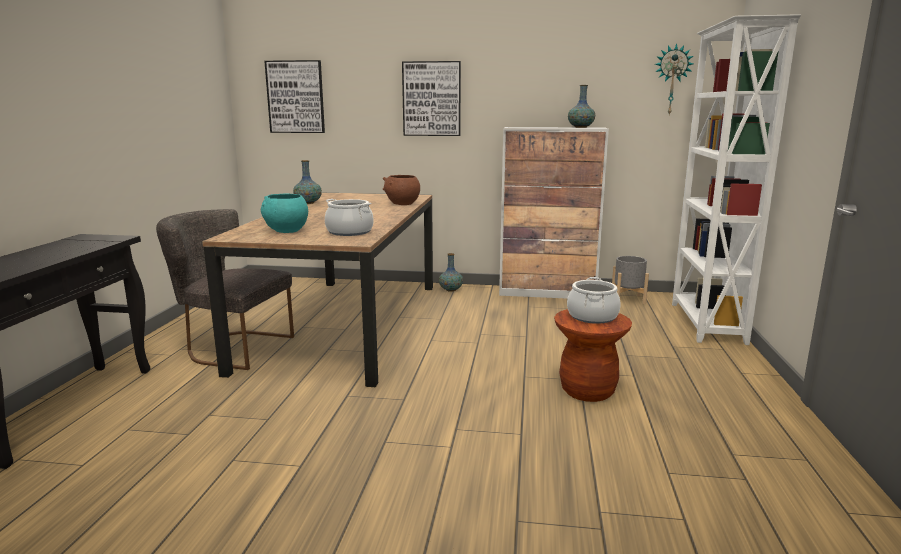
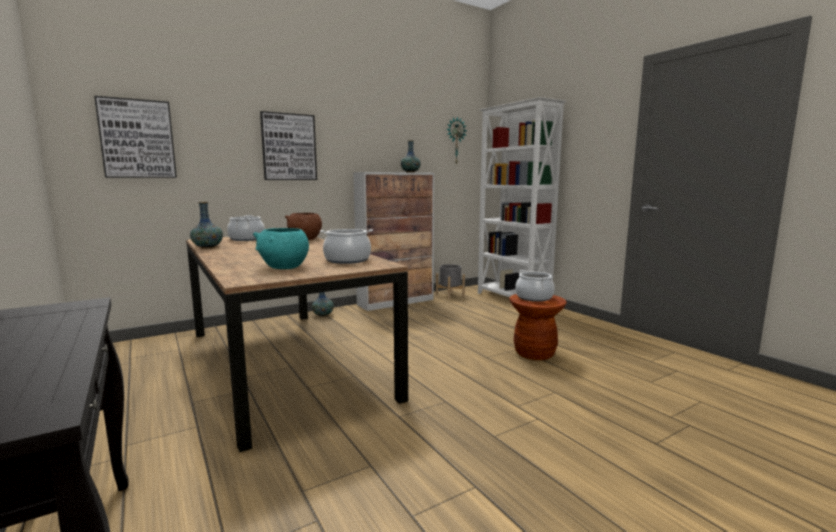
camera: 40 degrees left, 5 degrees down
(232, 348) = (199, 420): grey chair -> none
(361, 197) = (247, 239): none -> cooking pot

